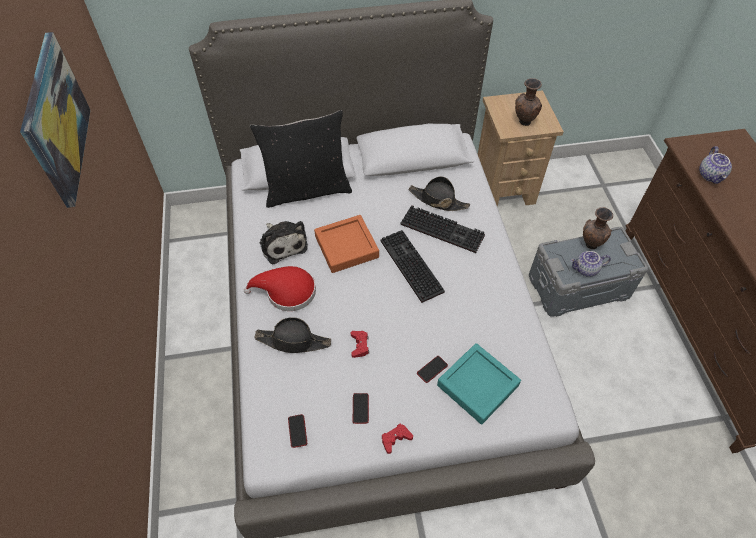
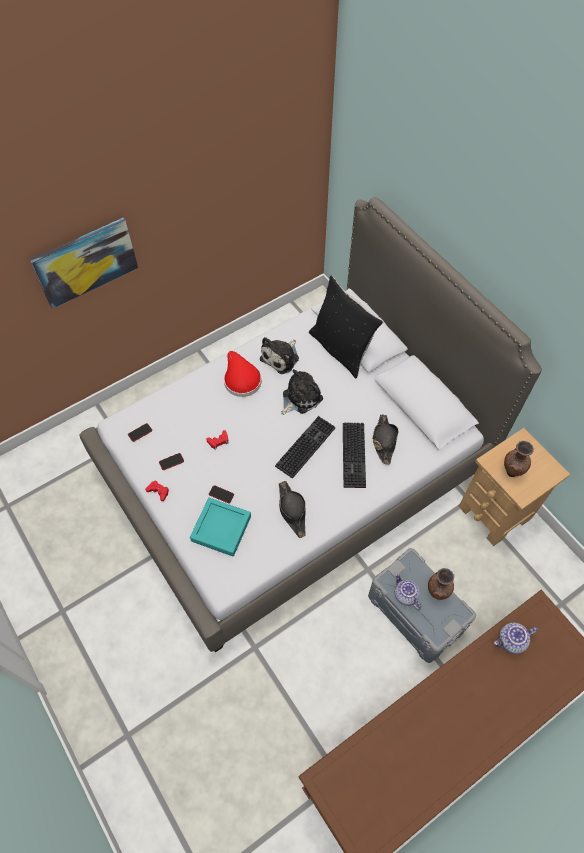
camera: 65 degrees right, 5 degrees up
(55, 119) = (204, 175): picture -> picture (85, 262)
(294, 341) = (203, 401): black hat -> black hat (292, 511)
(346, 247) = (300, 397): orange tray -> plush toy

